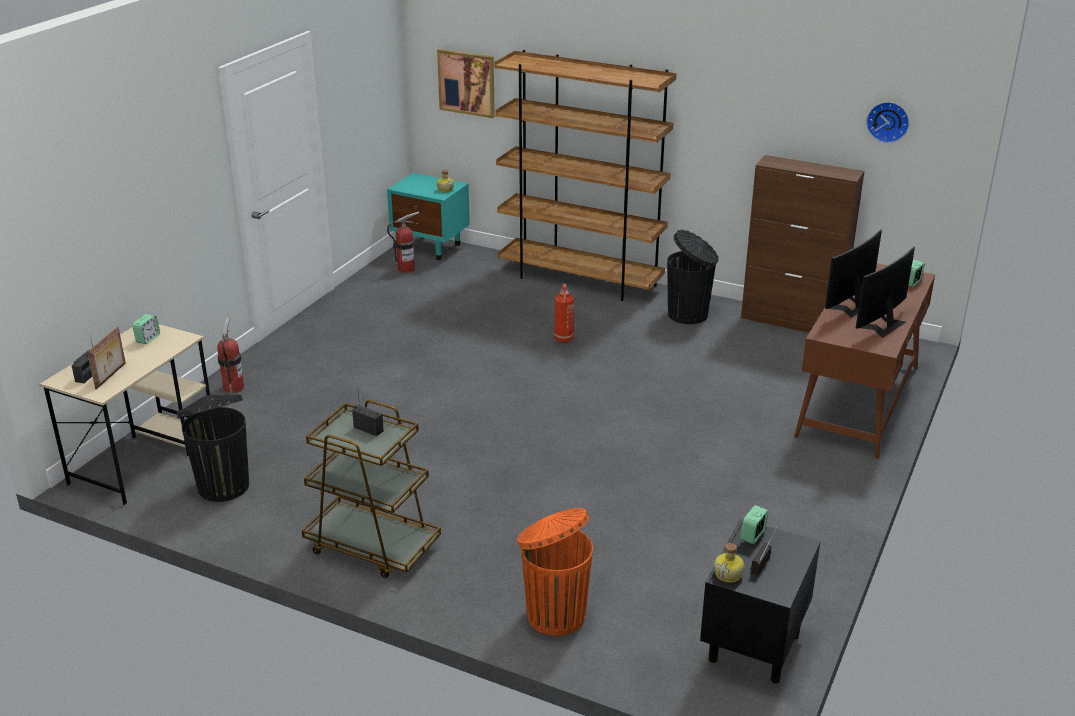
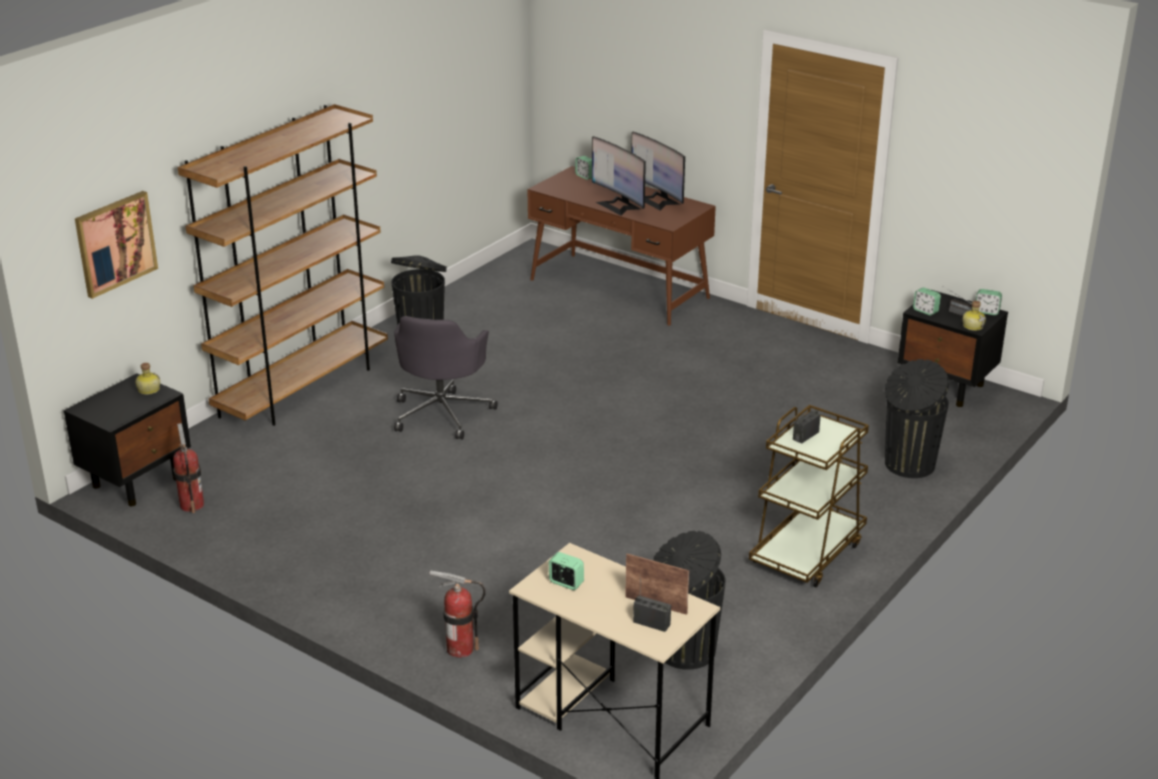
camera: 80 degrees left, 0 degrees up
(431, 248) = (138, 481): turquoise nightstand -> black nightstand
(554, 614) = (908, 465): orange trash can -> black trash can
(564, 340) = (442, 413): fire extinguisher -> grey office chair
(778, 588) = (986, 311): none -> alarm clock
(791, 321) = (463, 291): brown cabinet -> none
(888, 121) = (478, 62): wall clock -> none

